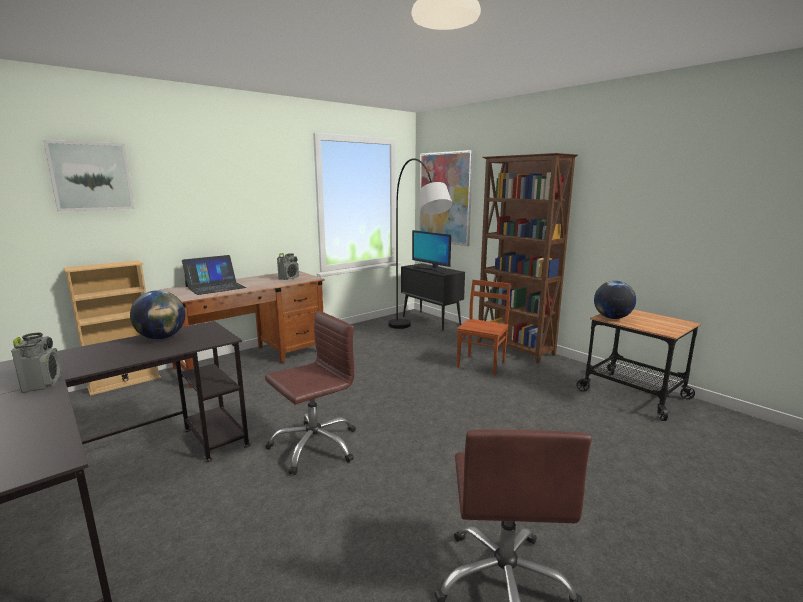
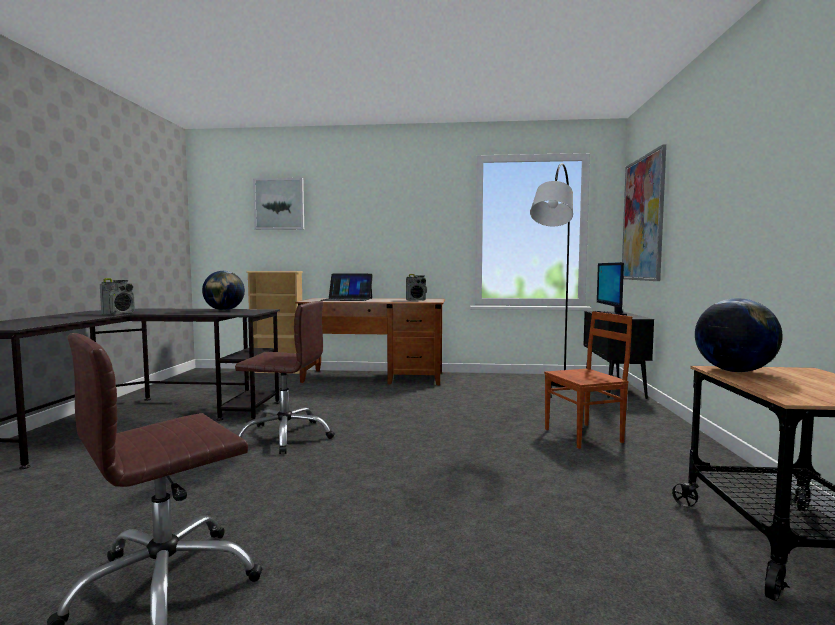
camera: 45 degrees right, 10 degrees down
(515, 349) = (676, 436): brown bookcase -> none

